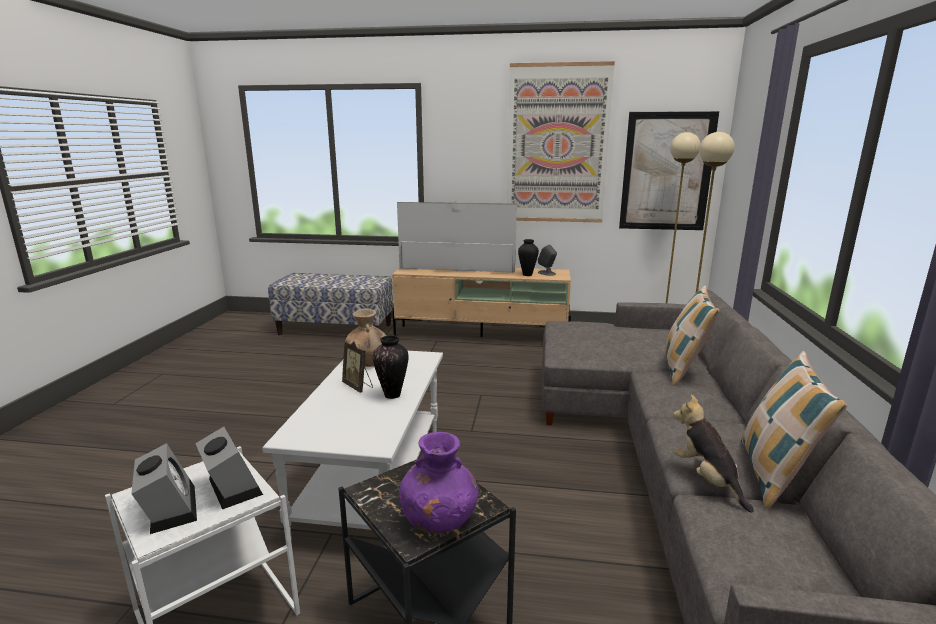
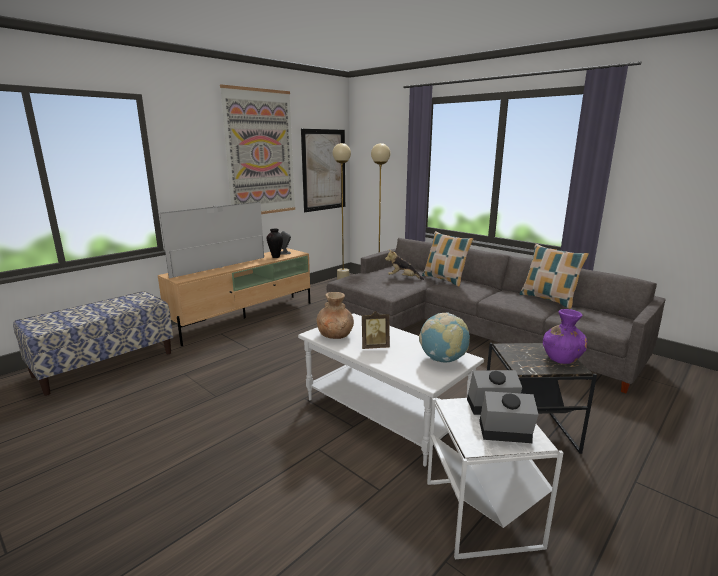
camera: 55 degrees left, 0 degrees up
(358, 431) = (443, 360): none -> globe
(392, 395) = (402, 340): vase -> none
(707, 479) = (544, 309): plush toy -> plush toy (403, 278)

